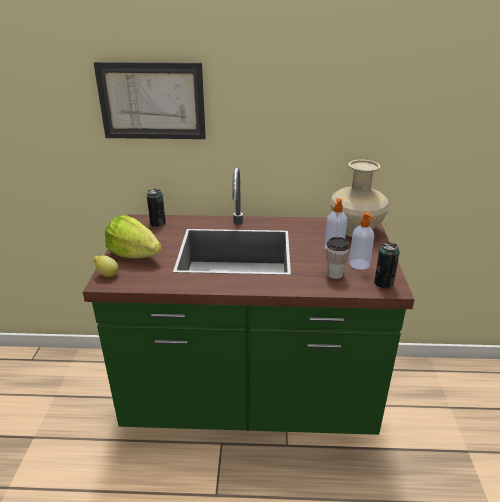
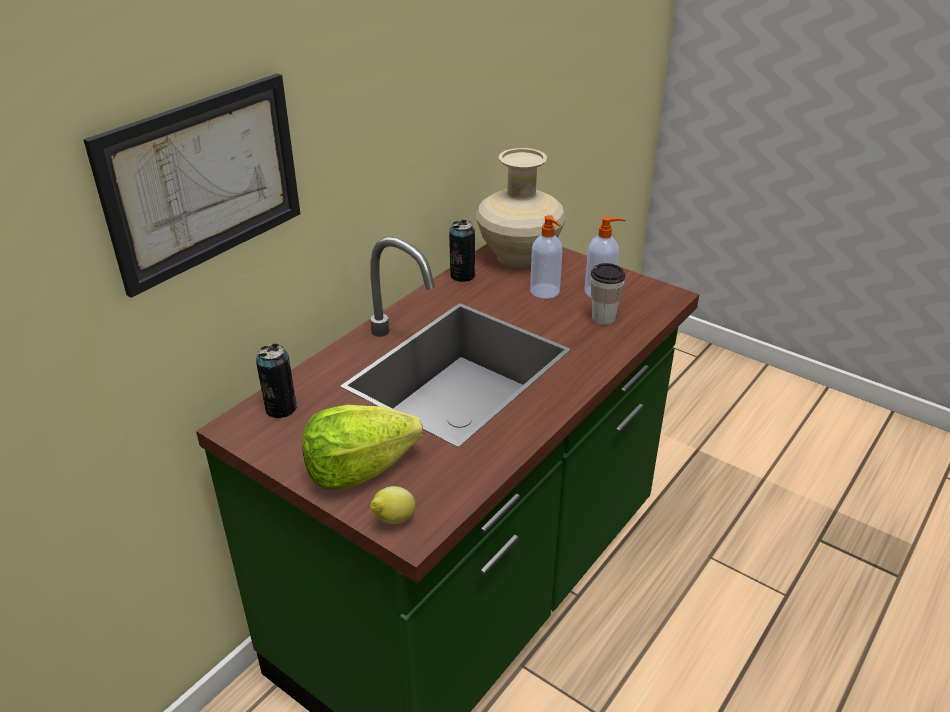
camera: 55 degrees left, 5 degrees up
(383, 283) = (653, 296): can -> can (462, 275)

